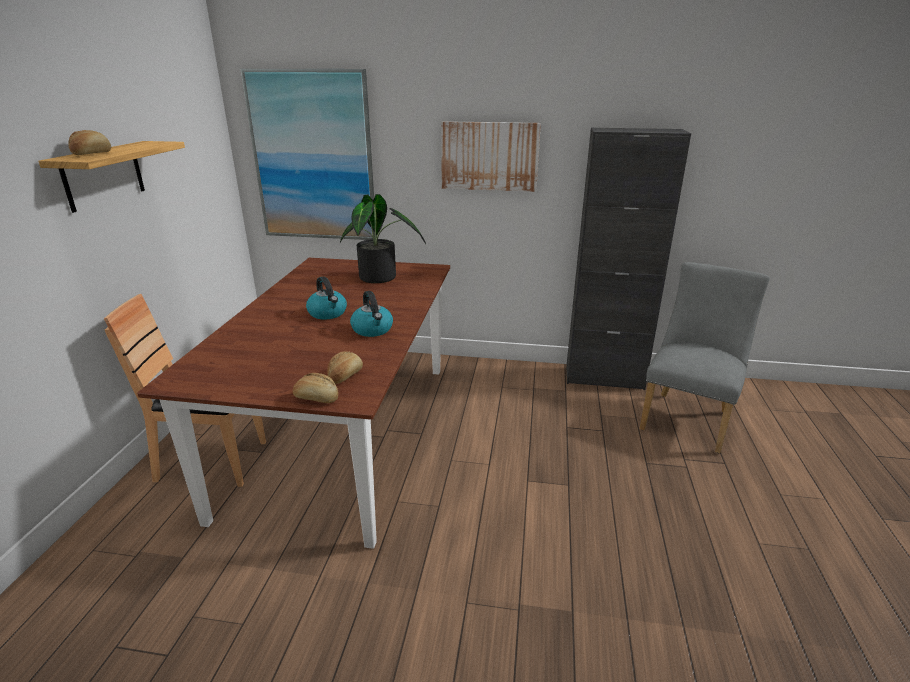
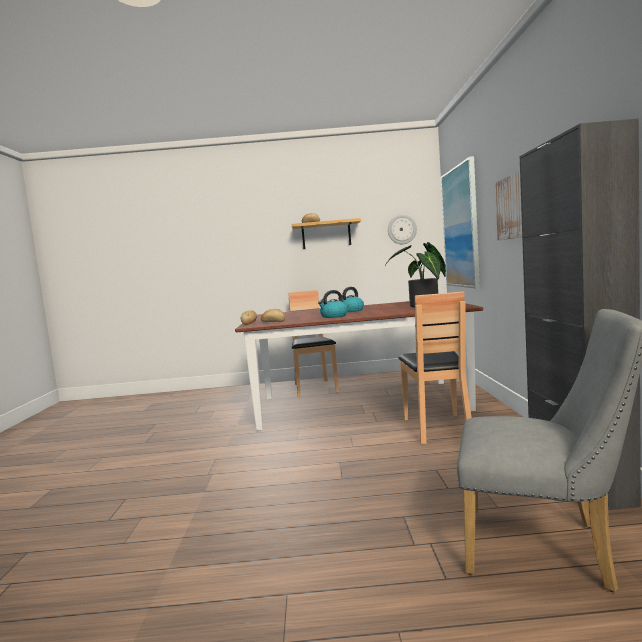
camera: 80 degrees right, 20 degrees down
(196, 154) = (402, 229): none -> wall clock
(472, 402) = (438, 428): none -> brown chair

